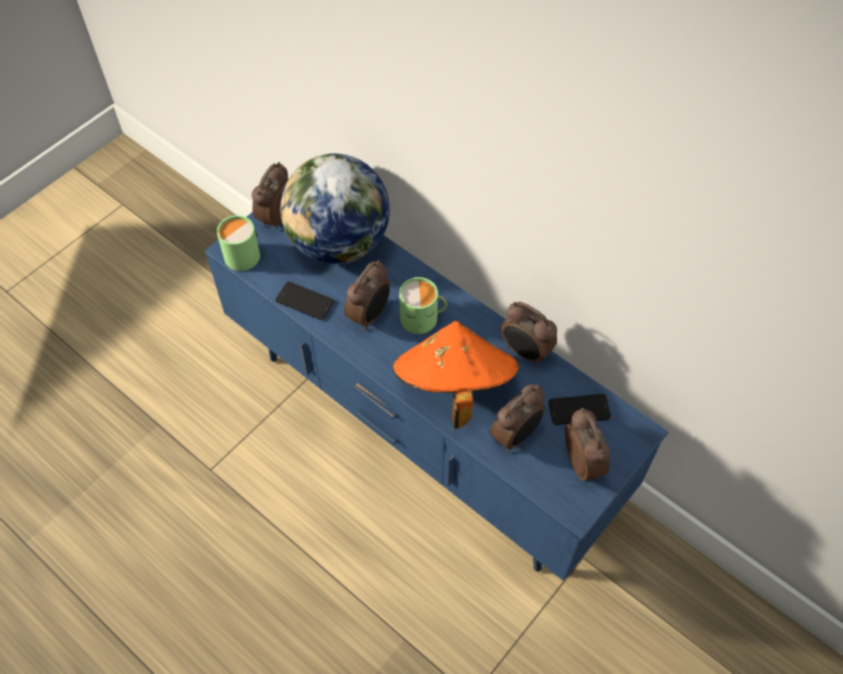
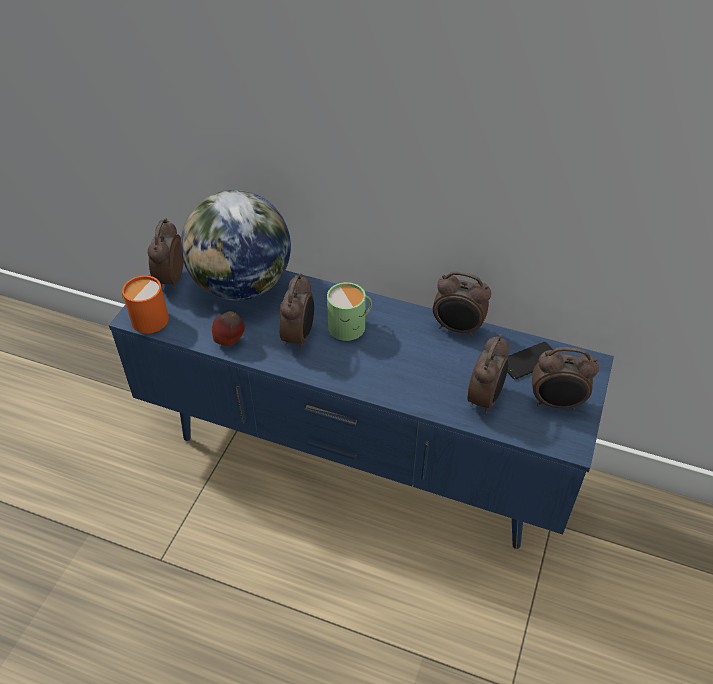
camera: 20 degrees left, 10 degrees down
(239, 253) = (146, 318): green mug -> orange mug
(304, 301) = (230, 341): phone -> apple
(453, 387) = (407, 375): orange hat -> none
(583, 463) = (556, 403): alarm clock -> alarm clock turned 135 degrees clockwise

